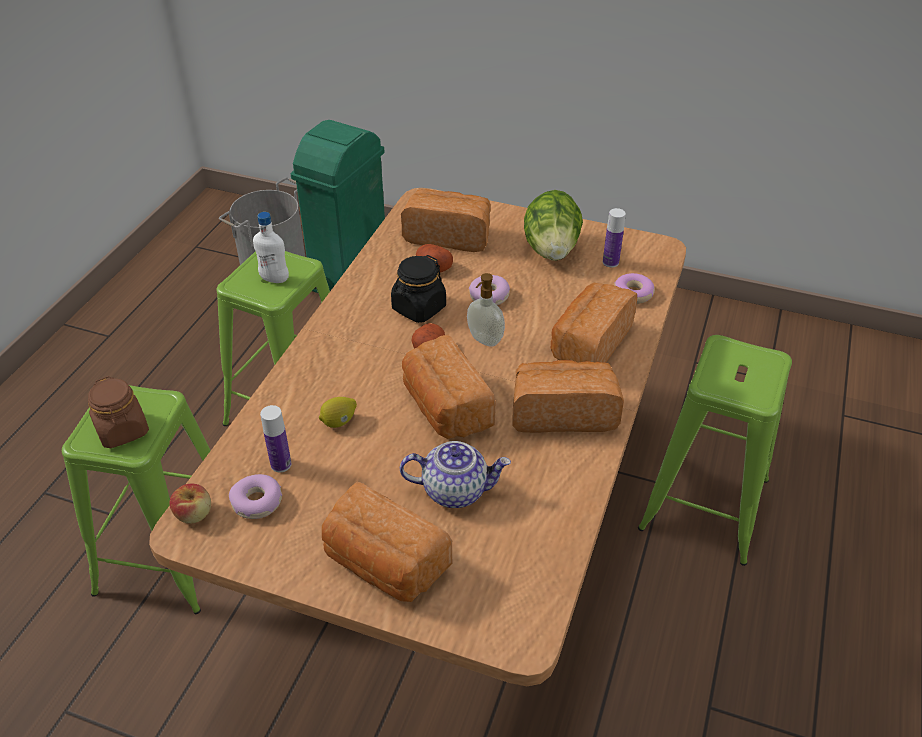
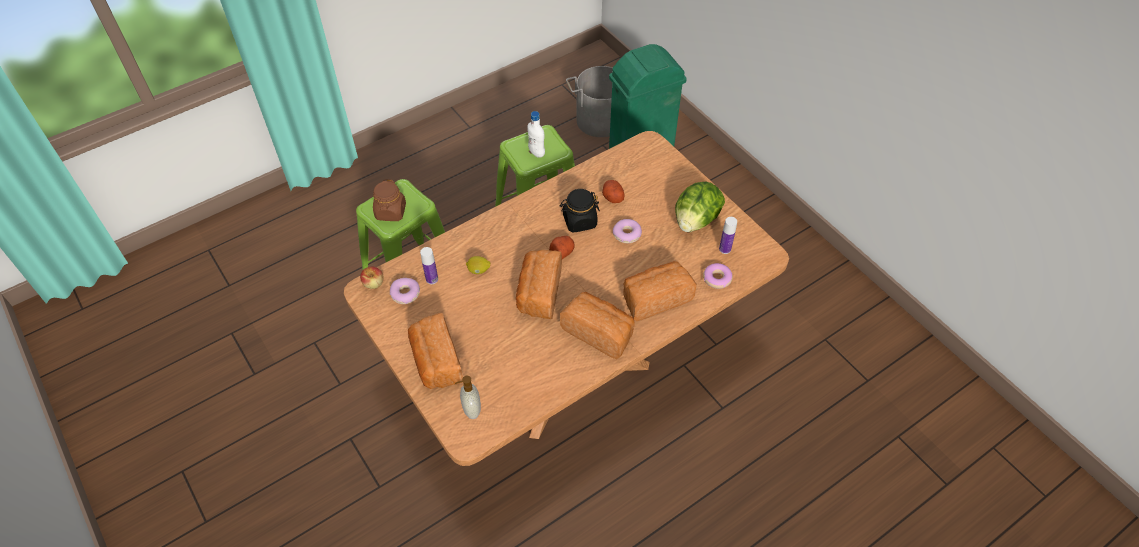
camera: 35 degrees right, 10 degrees up
(449, 236) = (641, 178): bread -> none
(455, 490) = (503, 343): teapot -> none
(484, 340) = (597, 262): soap dispenser -> soap dispenser (471, 410)
(705, 503) = (739, 436): green stool -> none

